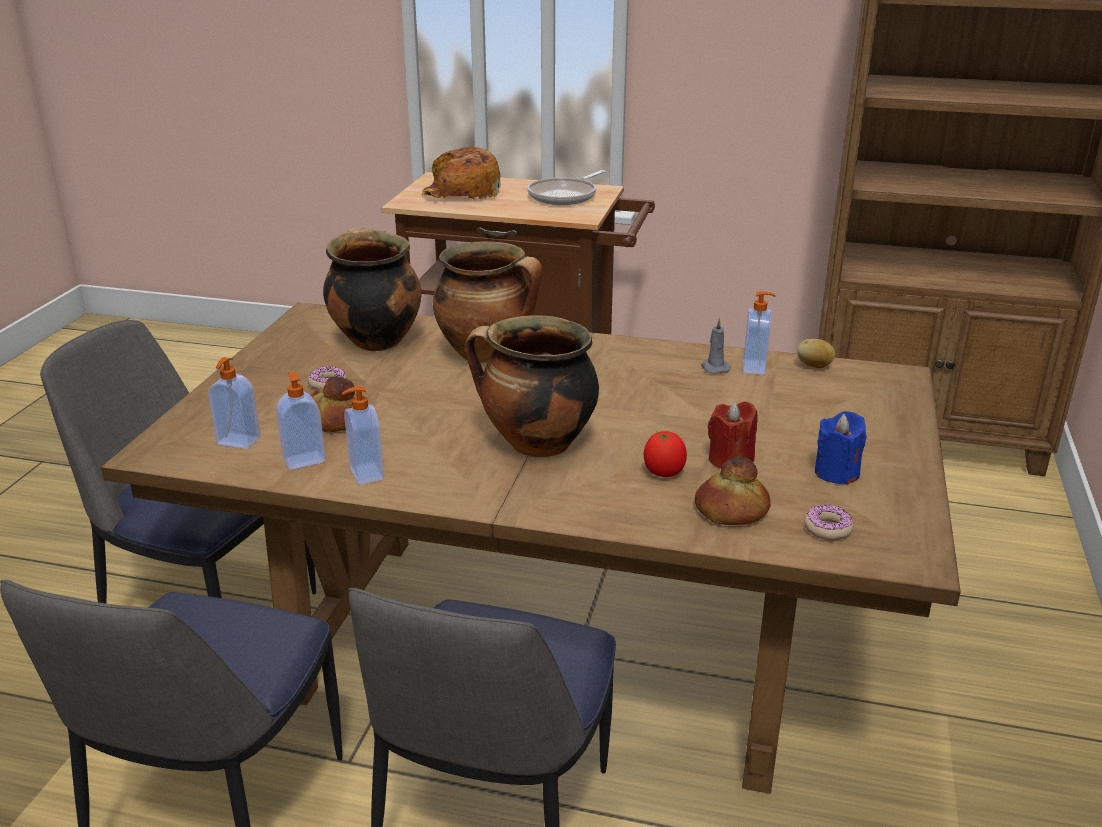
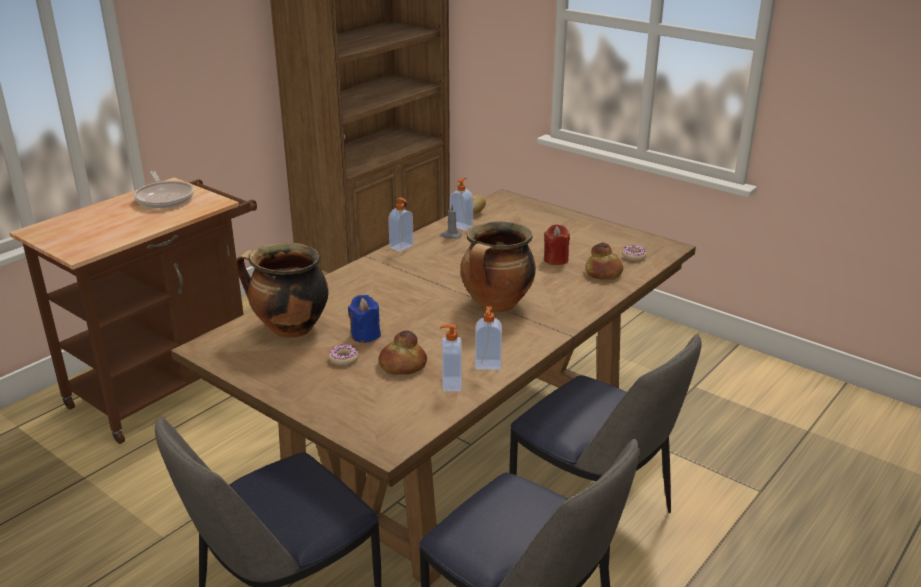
camera: 65 degrees left, 0 degrees up
(238, 442) = (402, 407): soap dispenser -> soap dispenser (402, 247)
(460, 192) = (88, 229): bread -> none
(488, 353) = (358, 294): cooking pot -> none
(663, 472) = (555, 279): tomato -> none
(836, 472) = (587, 240): blue candle -> blue candle (365, 335)

